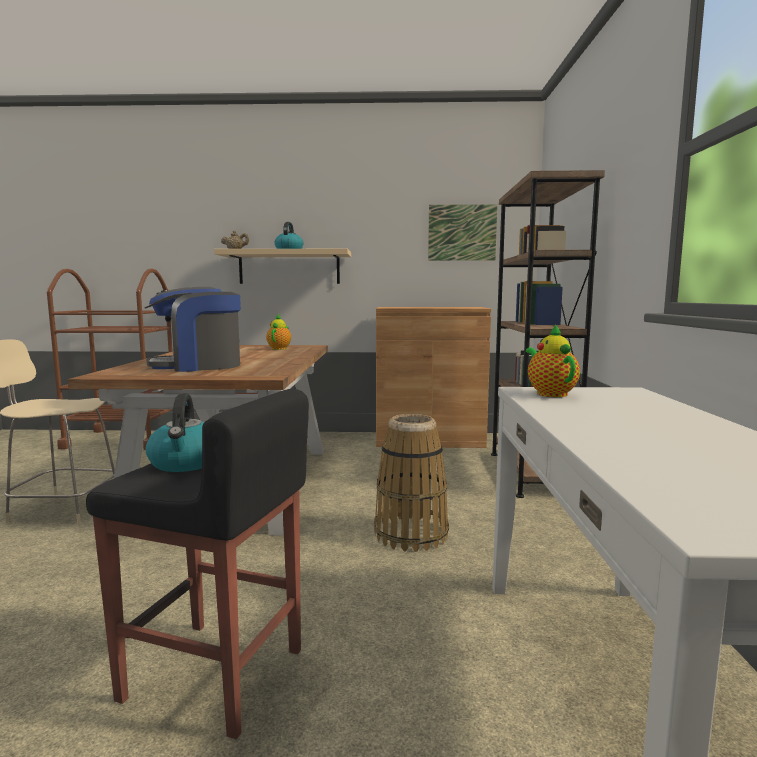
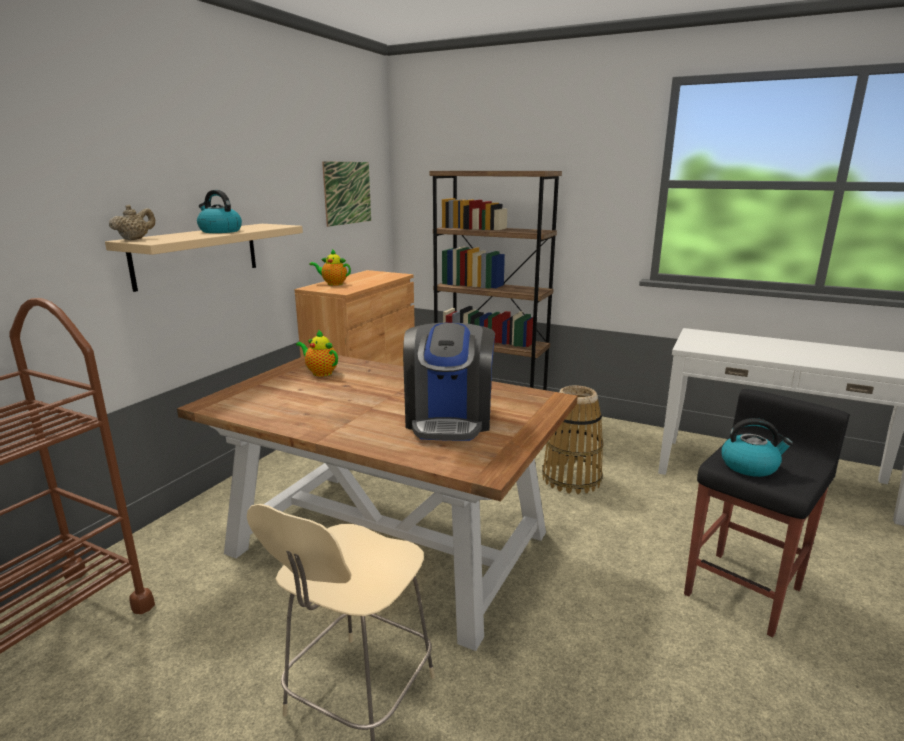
camera: 65 degrees left, 10 degrees up
(549, 393) = (702, 345): teapot -> teapot (333, 284)

